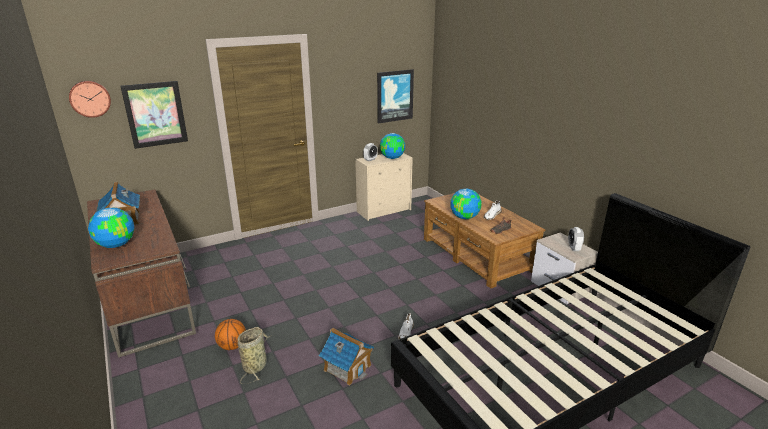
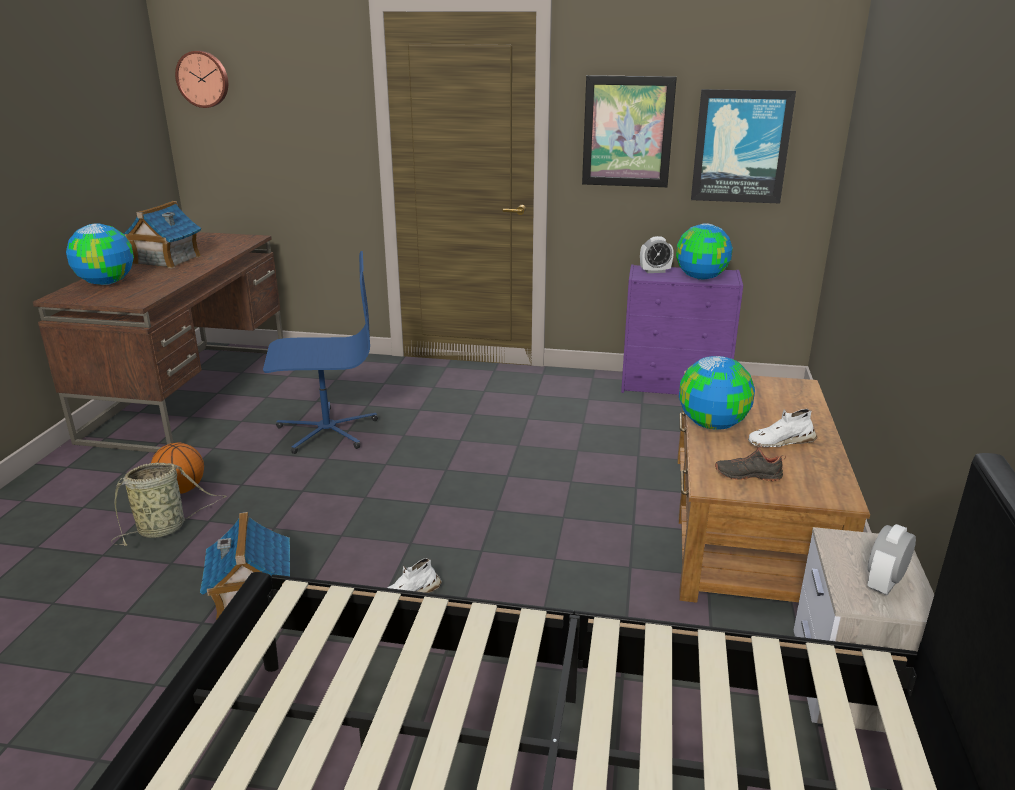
camera: 40 degrees right, 0 degrees up
(155, 114) = (286, 116): picture -> picture (627, 132)
(262, 287) = (327, 430): none -> blue office chair
(384, 210) = (675, 386): beige dresser -> purple dresser

